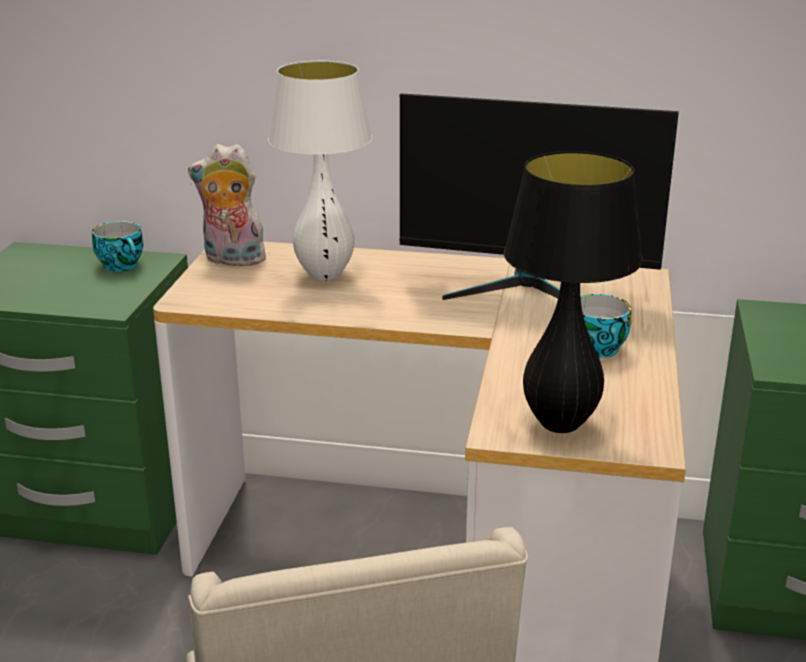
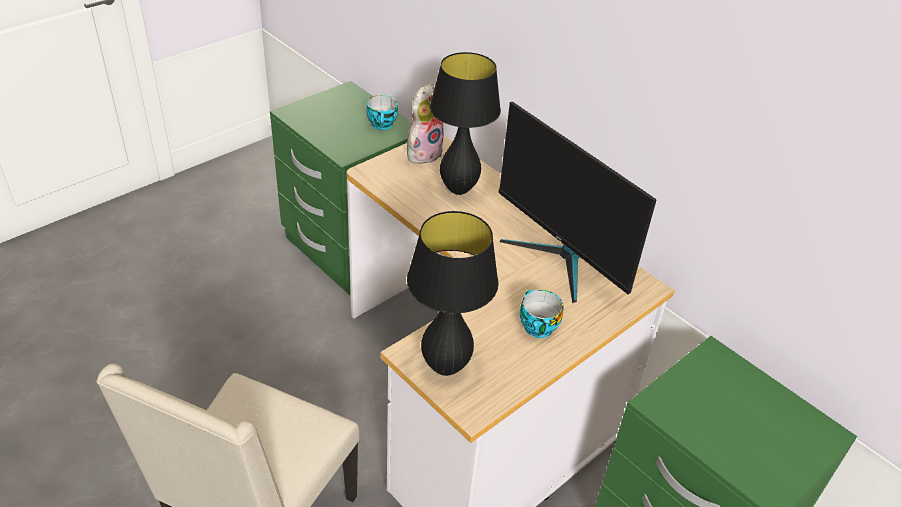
camera: 35 degrees right, 15 degrees up
(231, 260) = (424, 152): plush toy -> plush toy turned 90 degrees clockwise
(324, 275) = (458, 189): white table lamp -> black table lamp

